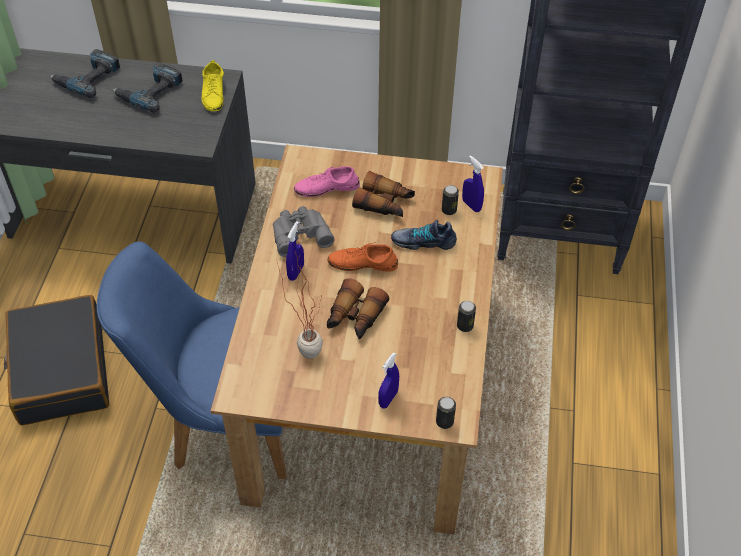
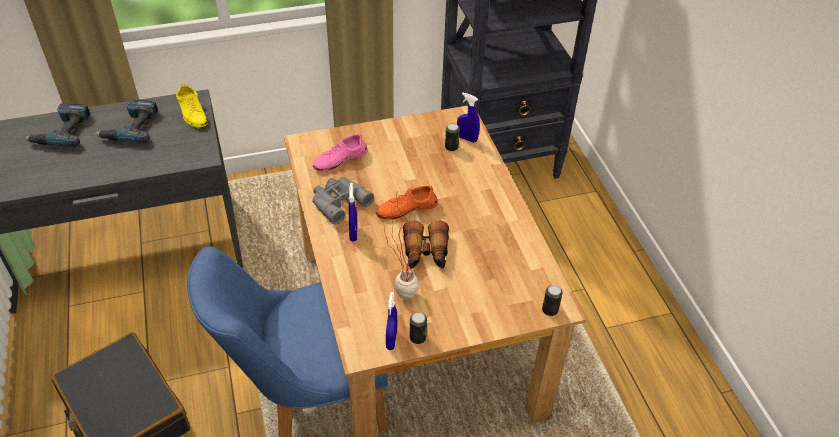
camera: 25 degrees left, 5 degrees down
(384, 203) = (396, 157): binoculars -> none
(388, 399) = (493, 308): blue spray bottle -> blue spray bottle (391, 340)
(423, 241) = (445, 177): shoe -> none
(465, 326) = (519, 230): can -> can (417, 337)

